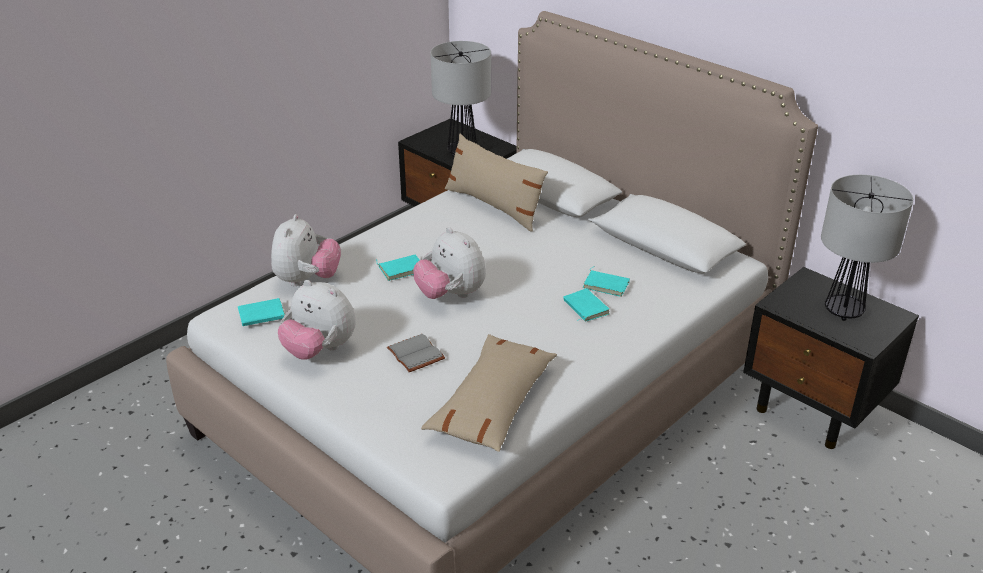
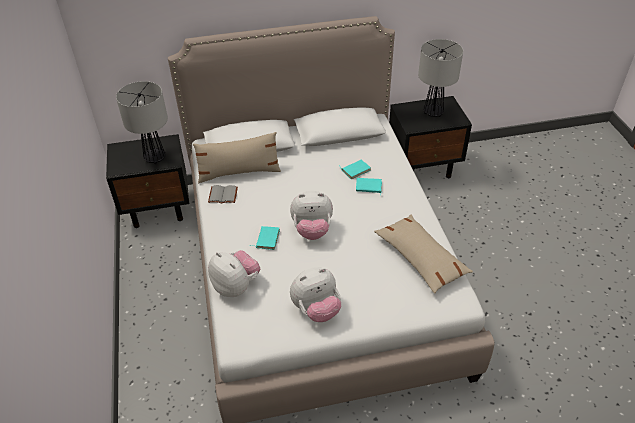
camera: 55 degrees left, 10 degrees up
(262, 316) = (258, 323): turquoise book -> none
(417, 354) = (355, 269): grey book -> grey book (223, 194)

